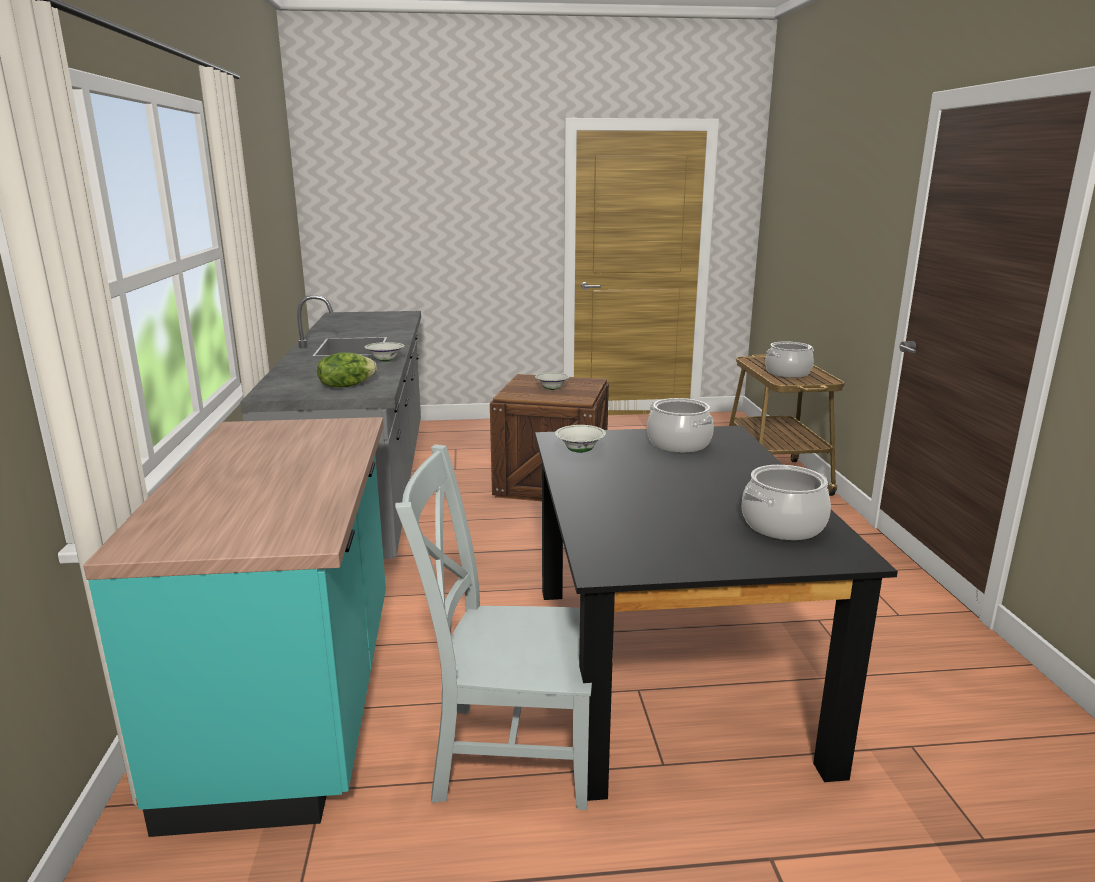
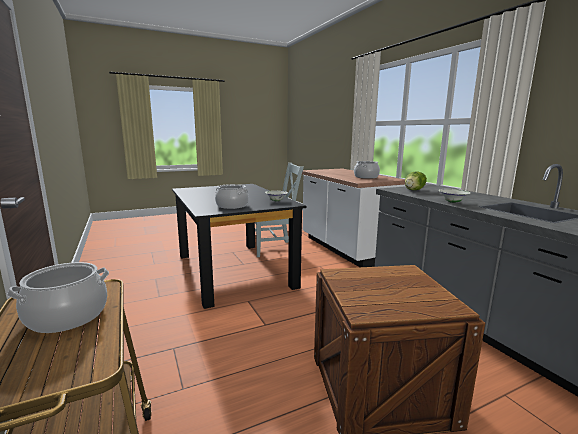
camera: 160 degrees right, 5 degrees down
(296, 702) = (344, 249): turquoise counter -> white counter
(552, 389) = (384, 285): white bowl -> none
(782, 525) = (197, 191): cooking pot -> cooking pot (366, 177)

